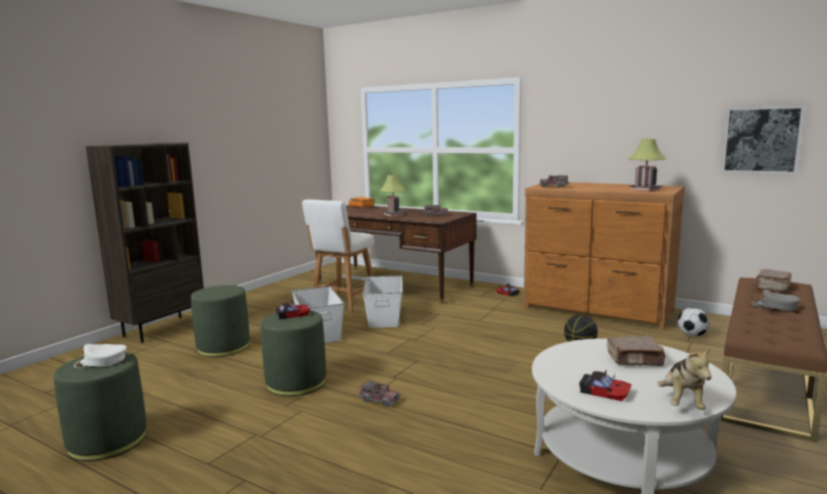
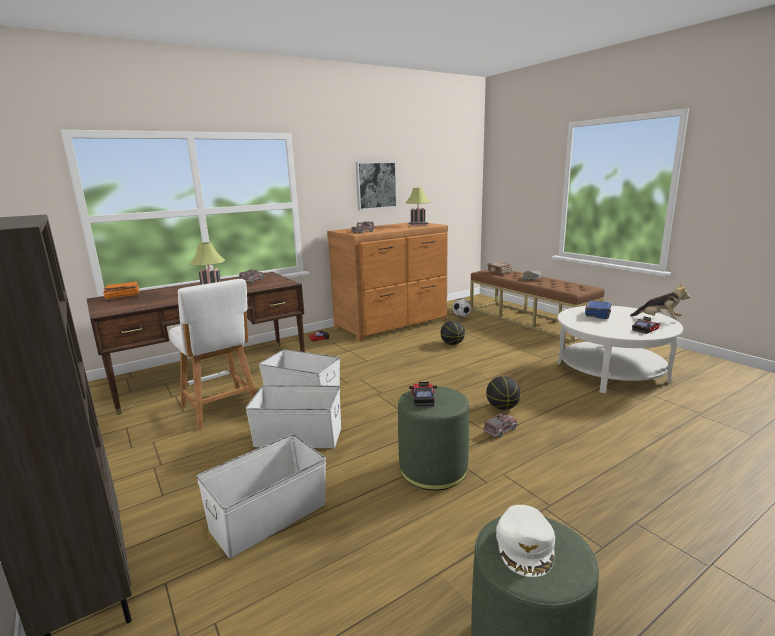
camera: 65 degrees left, 5 degrees up
(223, 347) = (268, 516): green ottoman -> white storage box
(431, 395) = (502, 407): none -> basketball
(635, 360) = (598, 315): brown book -> blue book
(761, 140) = (447, 186): picture -> picture (376, 185)

